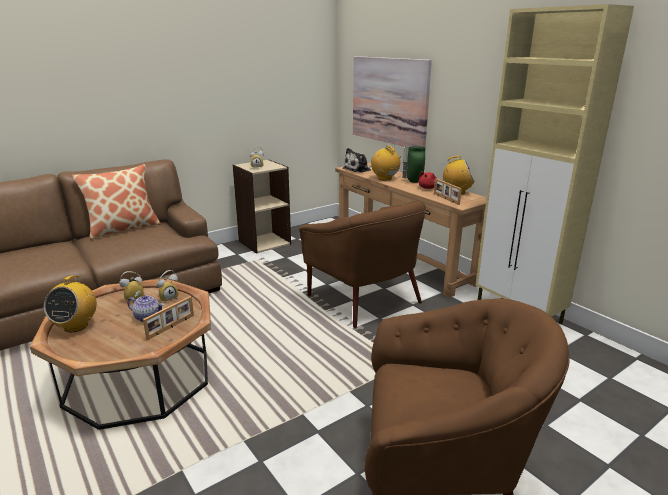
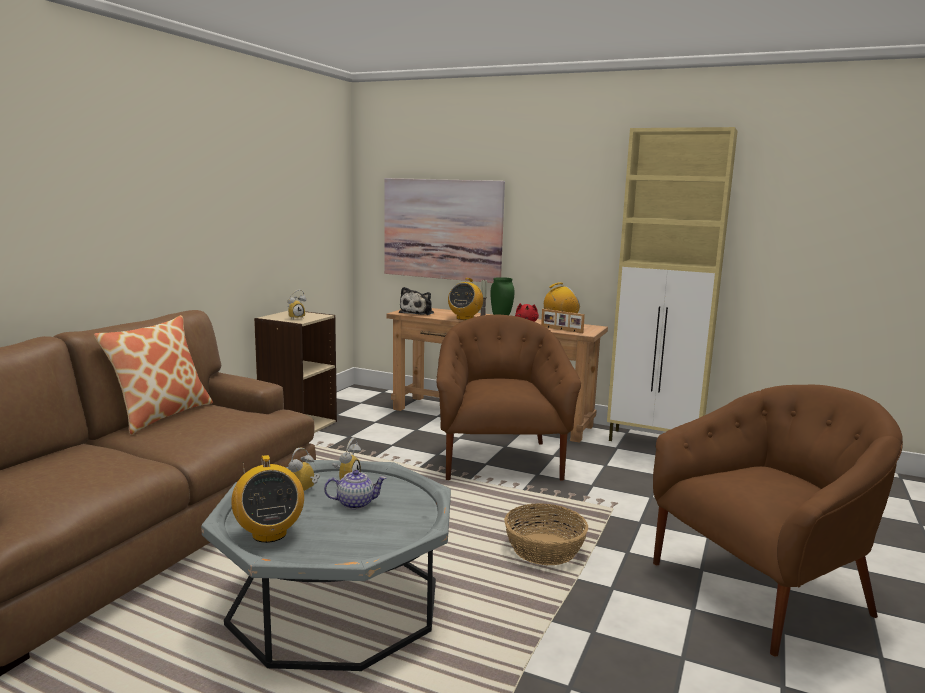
camera: 30 degrees left, 10 degrees down
(139, 378) = (335, 603): brown coffee table -> grey coffee table
(171, 327) = (403, 505): picture frame -> none
(308, 382) = (545, 549): none -> basket
(365, 299) = (499, 460): brown armchair -> brown armchair turned 120 degrees counterclockwise
(385, 178) = (465, 318): radio -> radio turned 90 degrees counterclockwise

